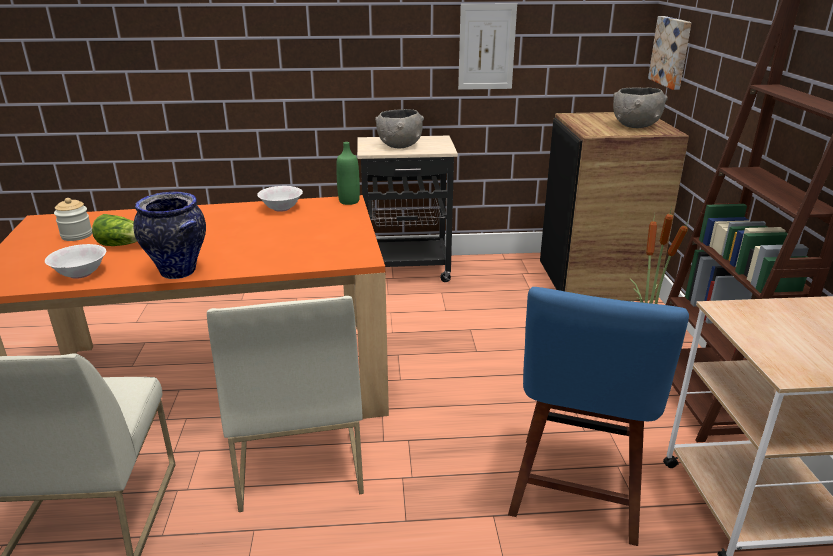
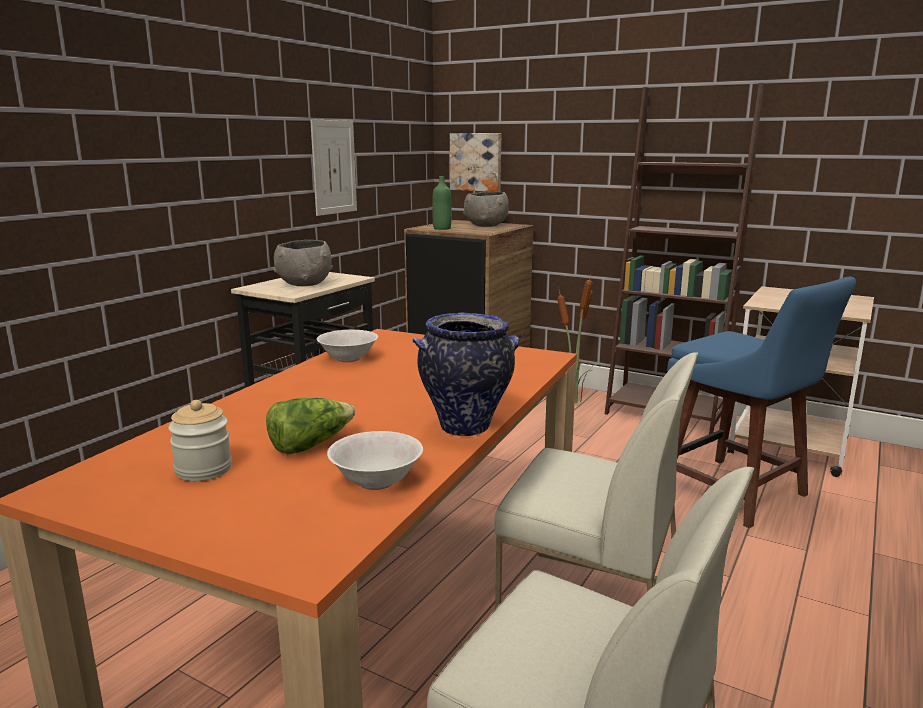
camera: 55 degrees left, 10 degrees down
(349, 201) = (386, 335): green bottle -> green bottle (442, 228)

